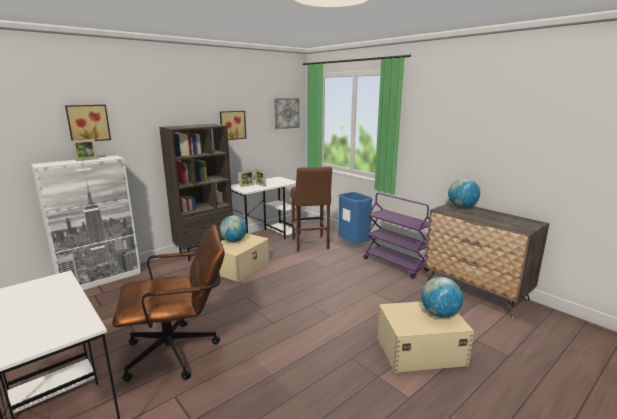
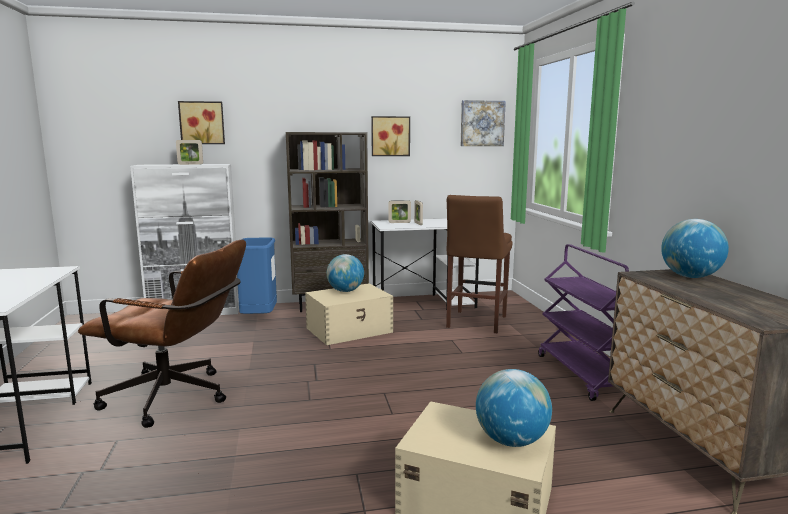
camera: 30 degrees right, 5 degrees down
(353, 244) = (543, 335): blue trash can -> blue trash can (259, 318)

